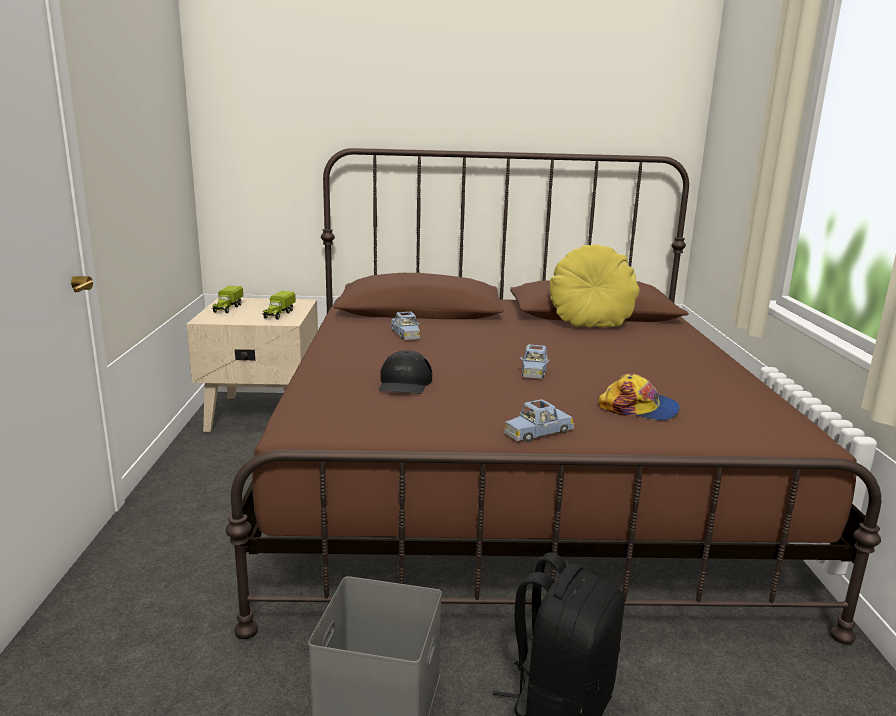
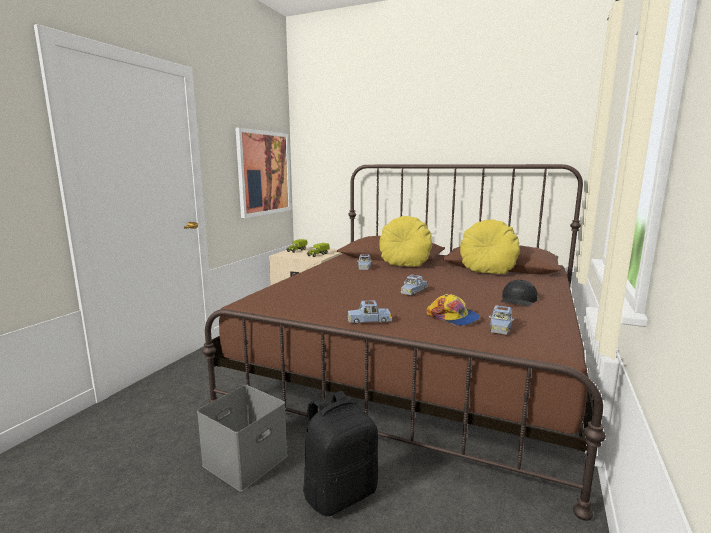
camera: 25 degrees right, 5 degrees down
(161, 163) = (264, 173): none -> picture
(404, 383) = (329, 289): black cap -> black cap (518, 300)
(462, 324) = (405, 265): none -> yellow pillow
(711, 414) = (500, 327): none -> blue toy car

